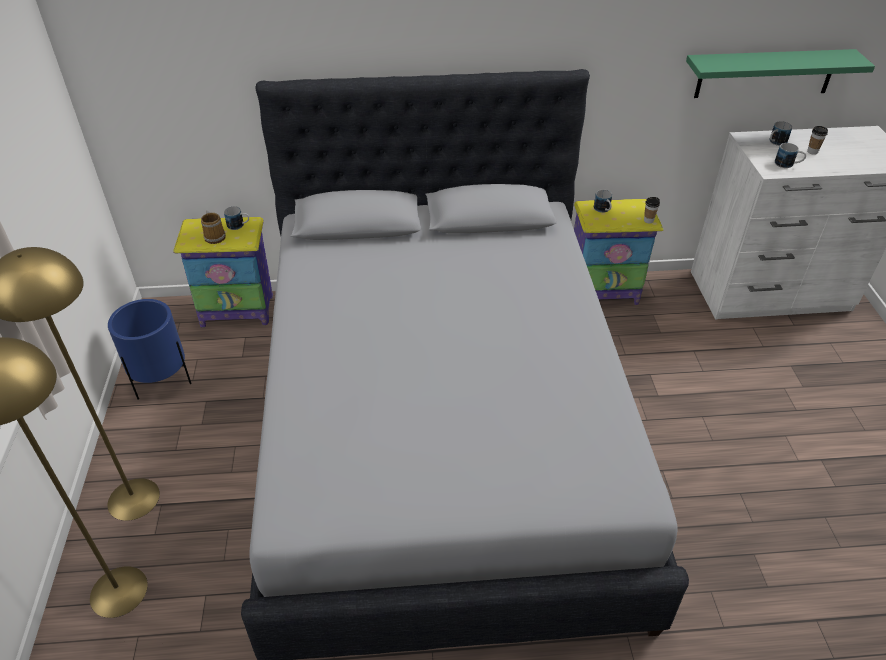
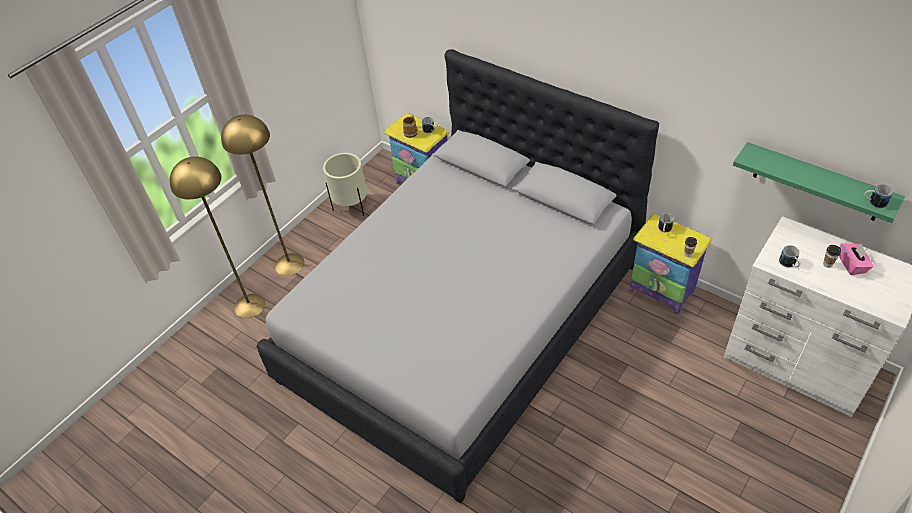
camera: 45 degrees right, 5 degrees up
(162, 381) = (352, 206): blue planter -> beige planter
(775, 143) = (807, 242): mug -> mug (873, 202)
(828, 144) = (852, 265): none -> pink tissue box

